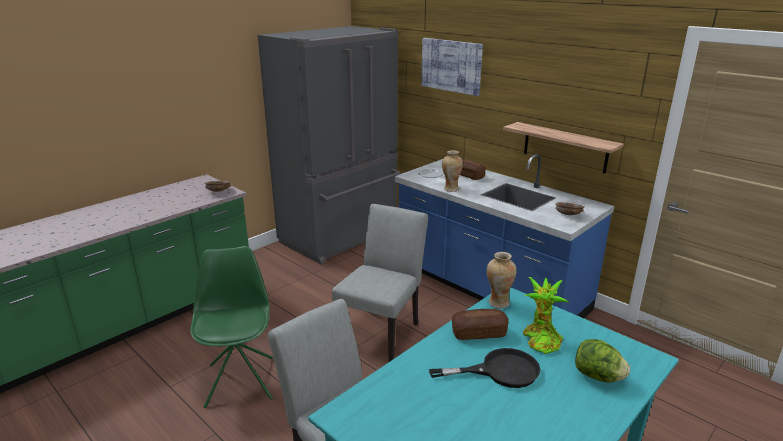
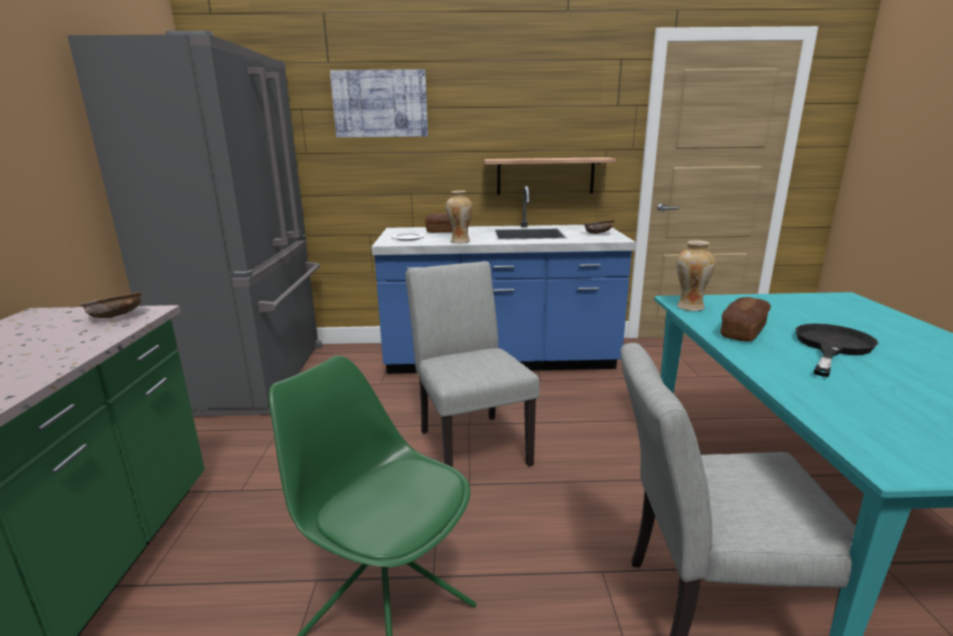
camera: 45 degrees left, 5 degrees down
(540, 339) = (781, 316): potted plant -> none
(598, 377) = (868, 319): lettuce -> none

